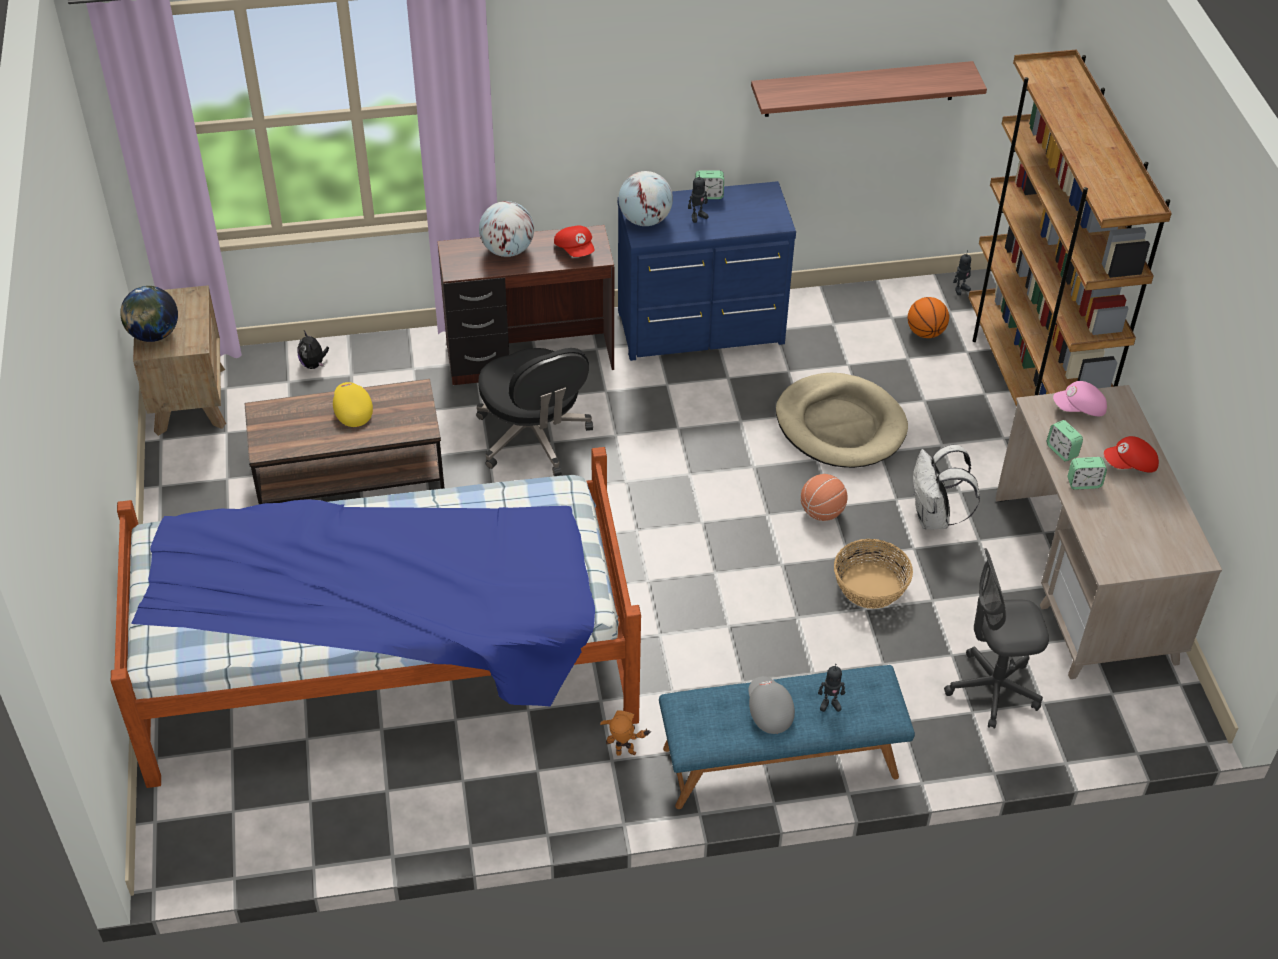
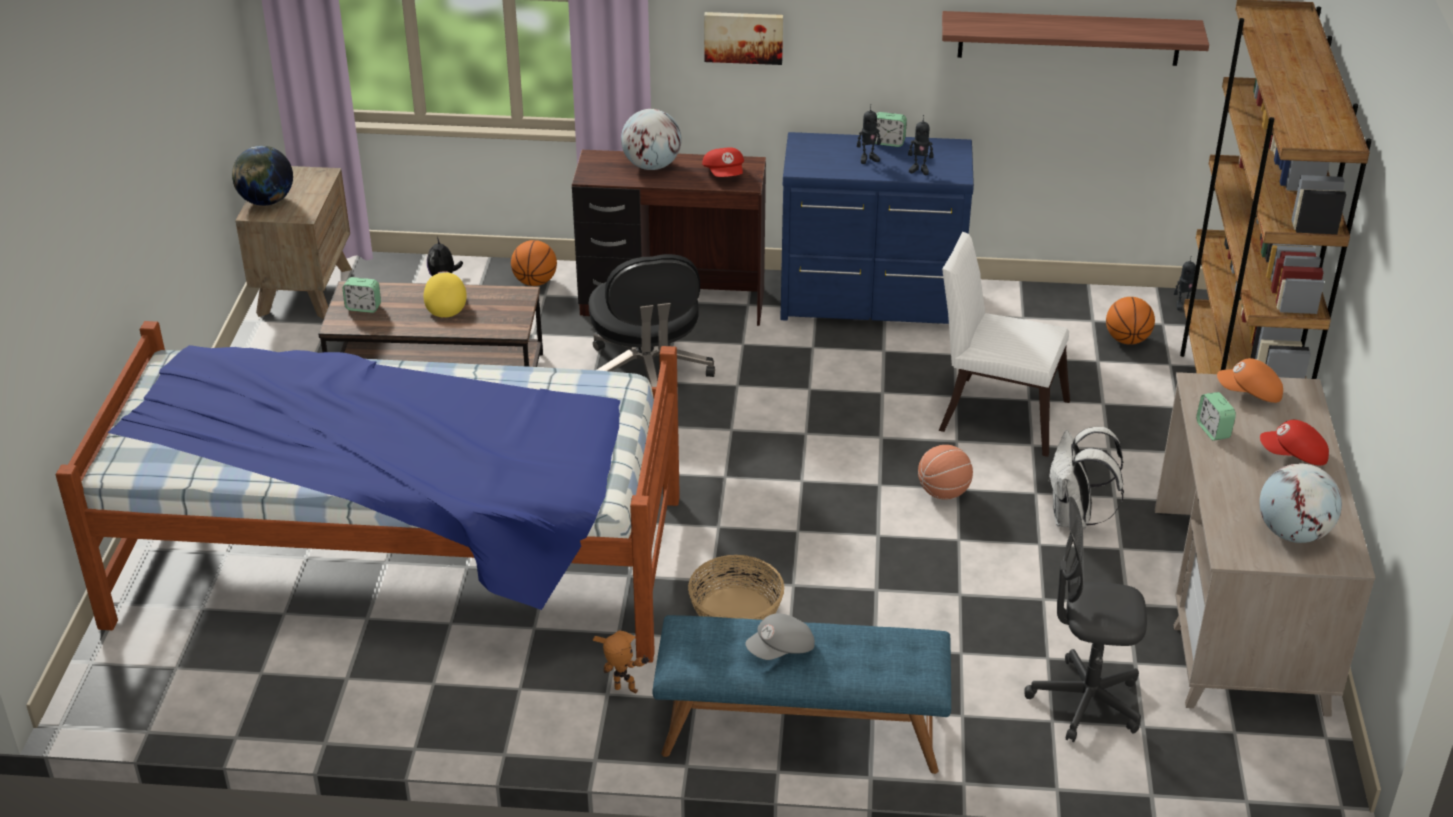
camera: 15 degrees right, 10 degrees down
(399, 355) = (535, 282): none -> basketball
(575, 123) = (743, 37): none -> picture
(645, 220) = (809, 155): globe -> globe (1293, 533)
(768, 711) = (781, 650): grey cap -> grey cap turned 120 degrees counterclockwise
(830, 704) = (857, 656): toy robot -> toy robot (919, 170)
(840, 425) = (995, 413): beige dog bed -> white chair
(870, 586) = (973, 573): basket -> basket (735, 612)
(1079, 409) = (1249, 393): pink cap -> orange cap
(1084, 483) = (1229, 465): alarm clock -> alarm clock (363, 307)

